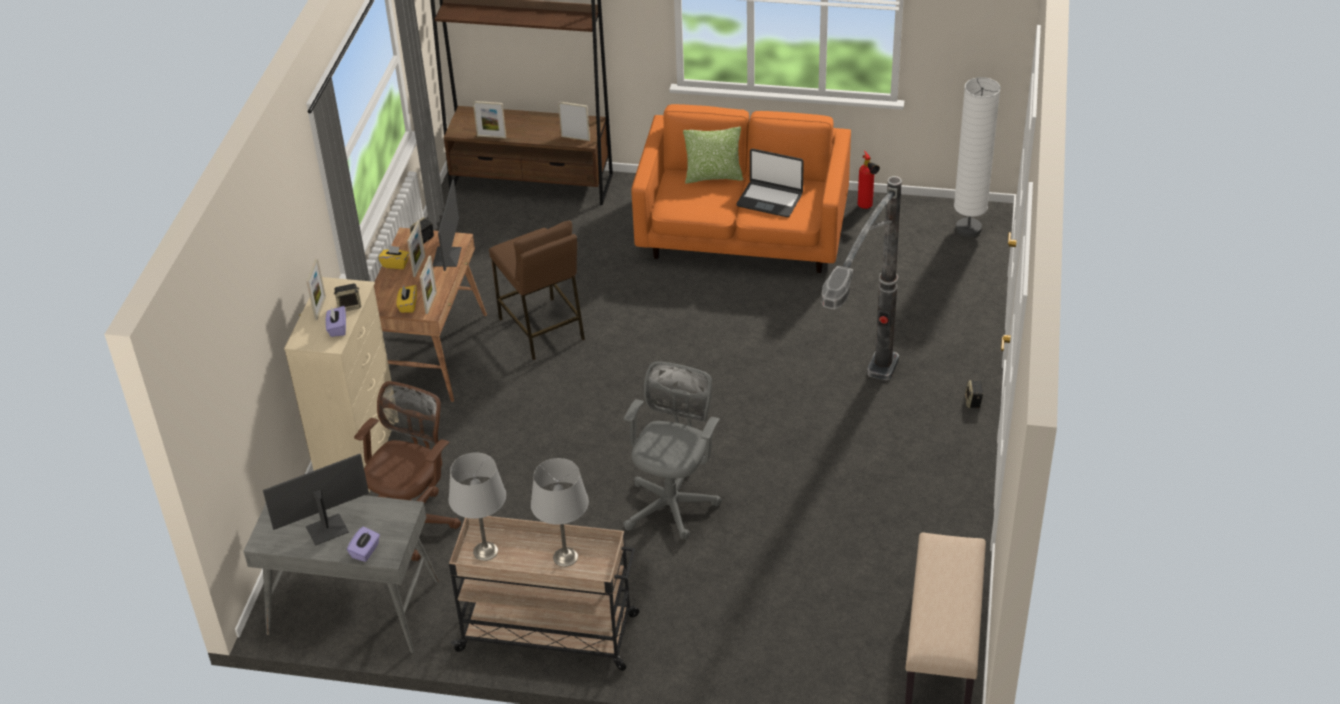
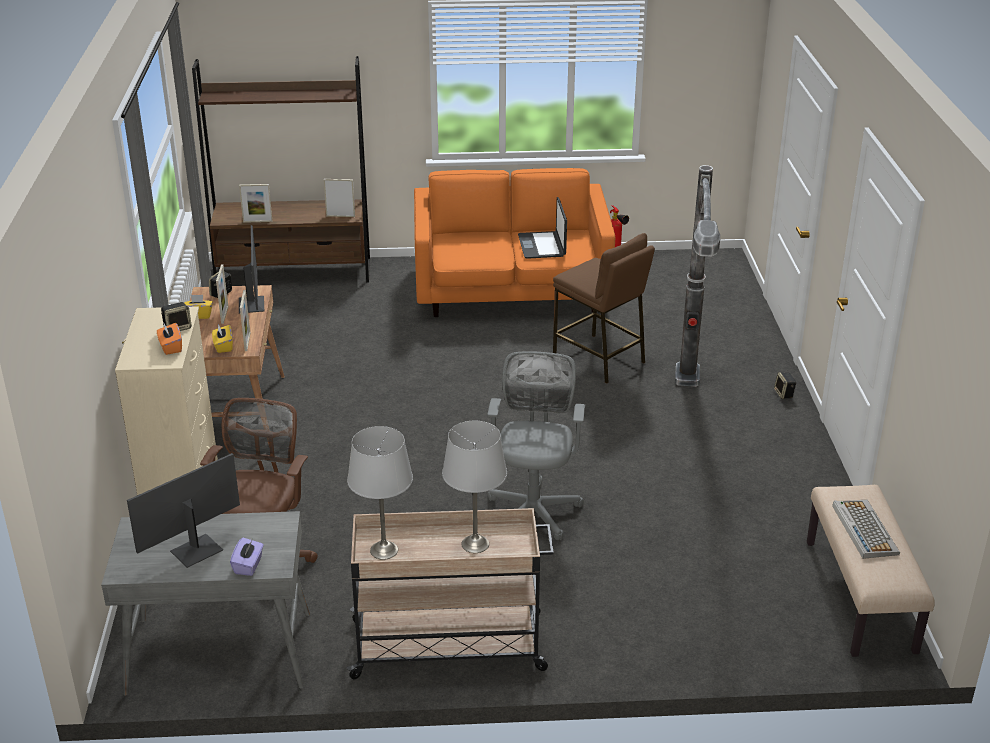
camera: 15 degrees left, 10 degrees down
(320, 308) = (145, 332): picture frame -> none
(337, 328) = (170, 347): purple tissue box -> orange tissue box
(542, 329) = (344, 382): brown stool -> brown stool (599, 359)
(713, 177) = (482, 235): pillow -> none
(770, 199) = (542, 246): laptop -> laptop turned 75 degrees clockwise
(943, 587) = (864, 529): none -> keyboard
(968, 229) = (713, 269): white floor lamp -> none

